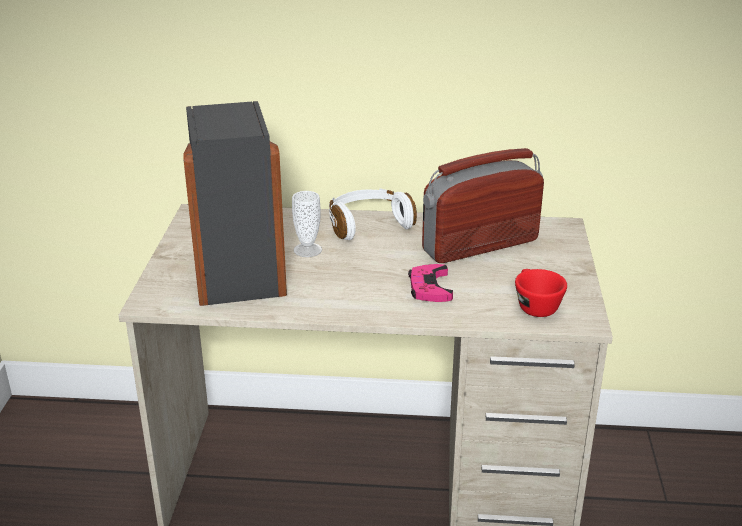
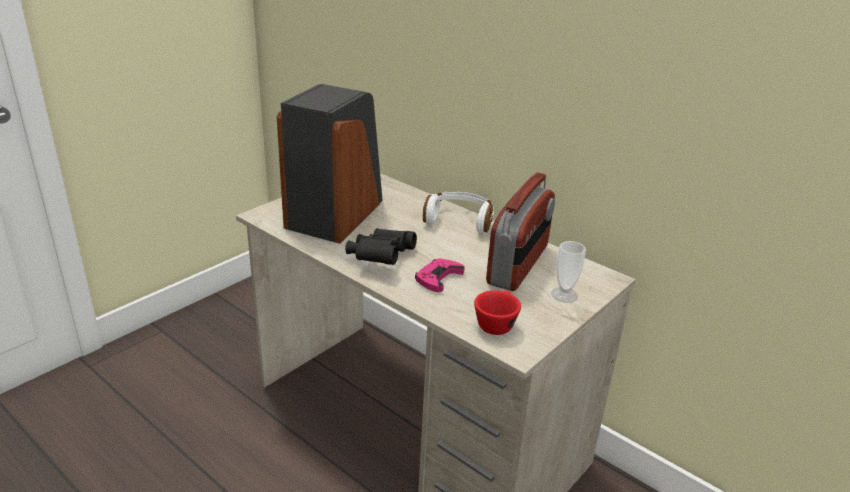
camera: 35 degrees right, 0 degrees up
(307, 250) = (395, 221): cup -> cup (564, 295)
(349, 293) = (380, 258): none -> black binoculars
(479, 245) = (518, 265): radio -> radio turned 105 degrees clockwise

